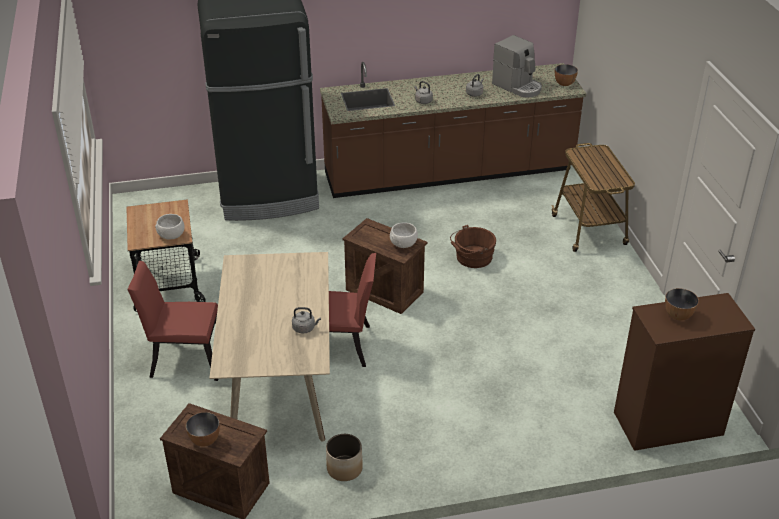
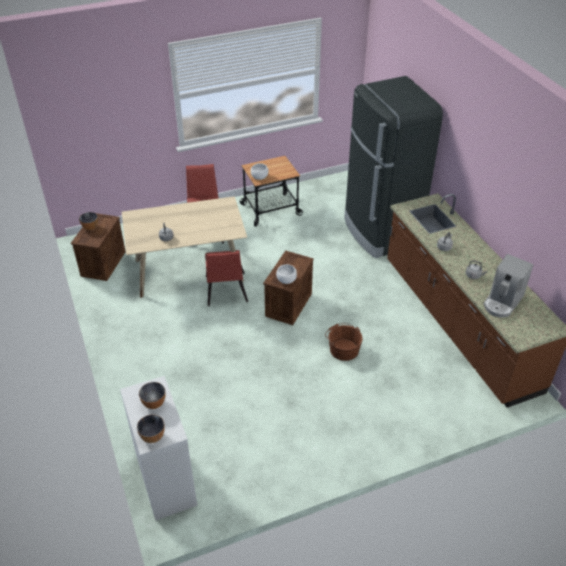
camera: 80 degrees right, 5 degrees up
(344, 468) = (118, 309): planter -> none
(564, 84) = (527, 334): bowl -> bowl (152, 436)
(589, 231) = (408, 425): cart -> none
(667, 424) = (166, 480): brown dresser -> white dresser

